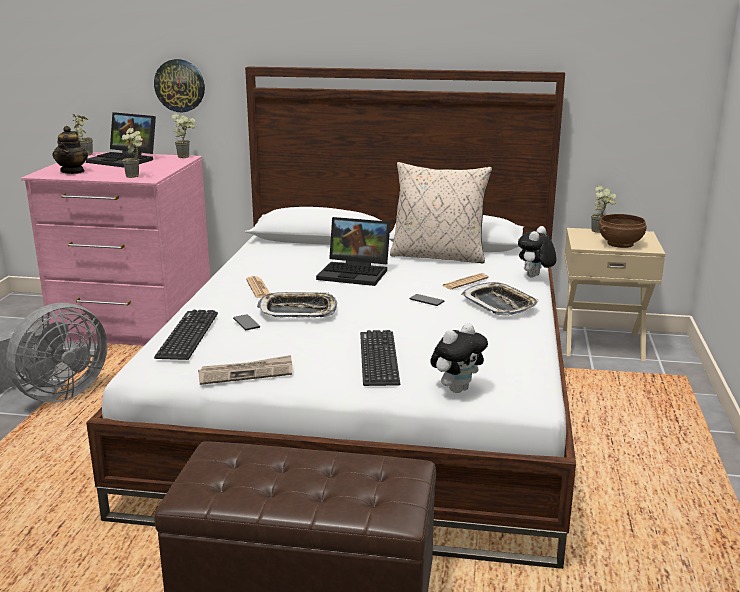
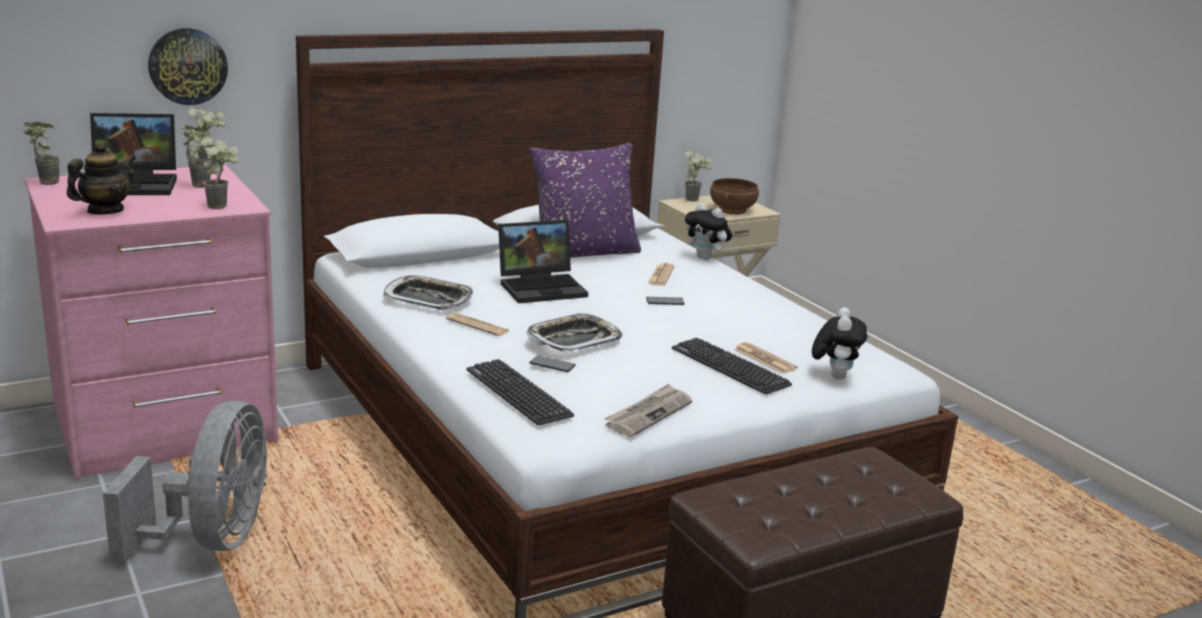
camera: 40 degrees left, 0 degrees up
(73, 171) = (105, 211): teapot -> teapot turned 105 degrees counterclockwise
(154, 164) = (196, 185): none -> potted plant
(421, 360) = (765, 359): none -> newspaper
(438, 256) = (584, 252): beige pillow -> purple pillow
(499, 304) = (728, 291): tray -> tray (428, 299)
(534, 277) = (706, 258): plush toy -> plush toy turned 45 degrees counterclockwise

